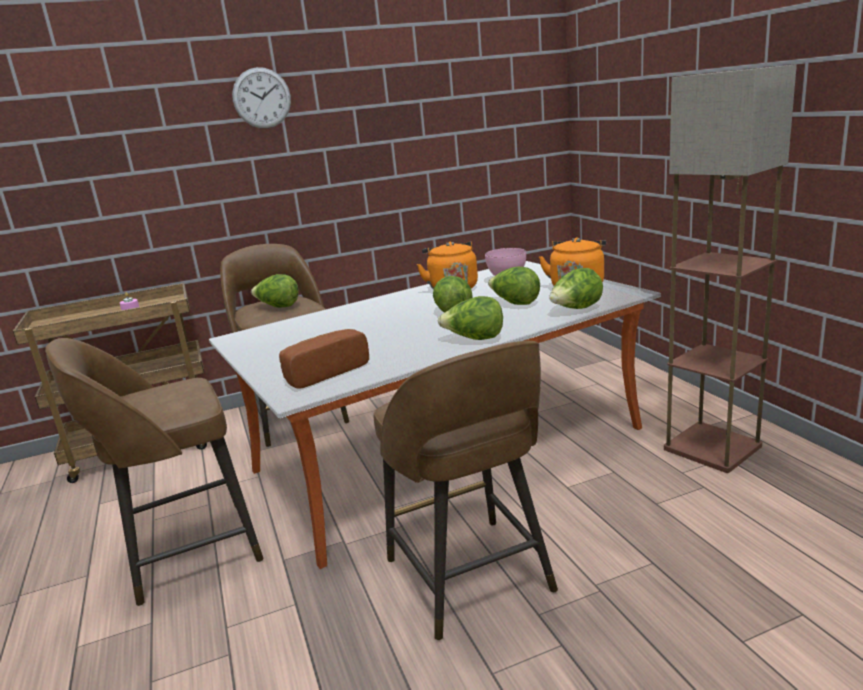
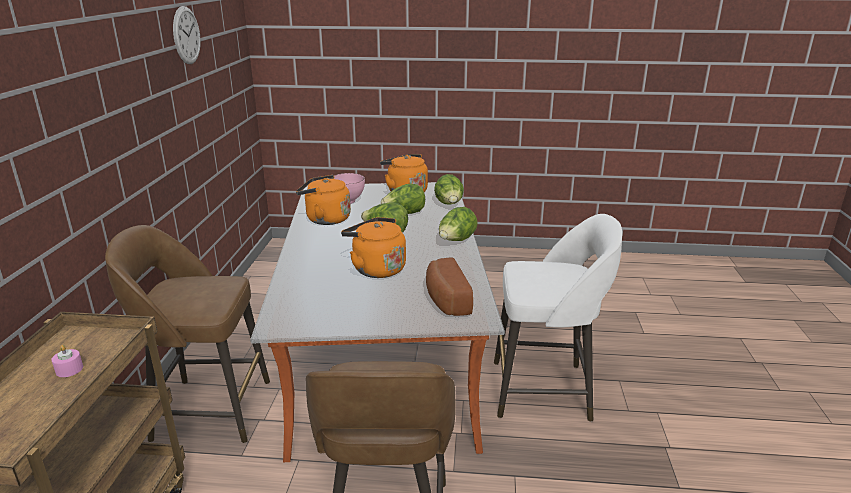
camera: 65 degrees left, 5 degrees up
(262, 98) = (81, 49): wall clock -> wall clock (186, 35)
(278, 307) = (200, 292): lettuce -> none
(365, 332) = (376, 268): none -> orange kettle
(471, 578) = (544, 390): brown stool -> white stool
(714, 447) = (492, 269): floor lamp -> none

